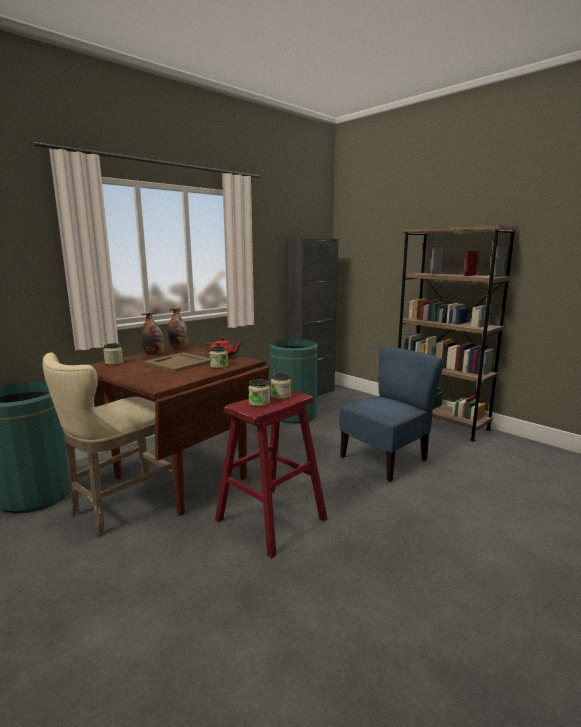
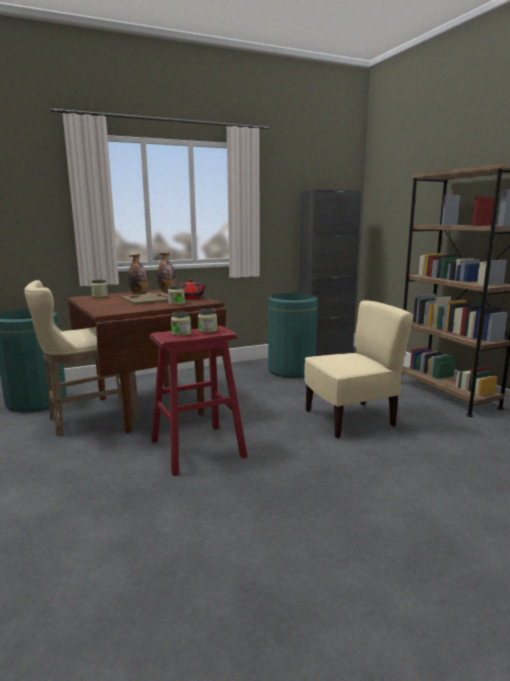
camera: 20 degrees right, 0 degrees up
(385, 459) = (350, 419): blue chair -> beige chair

